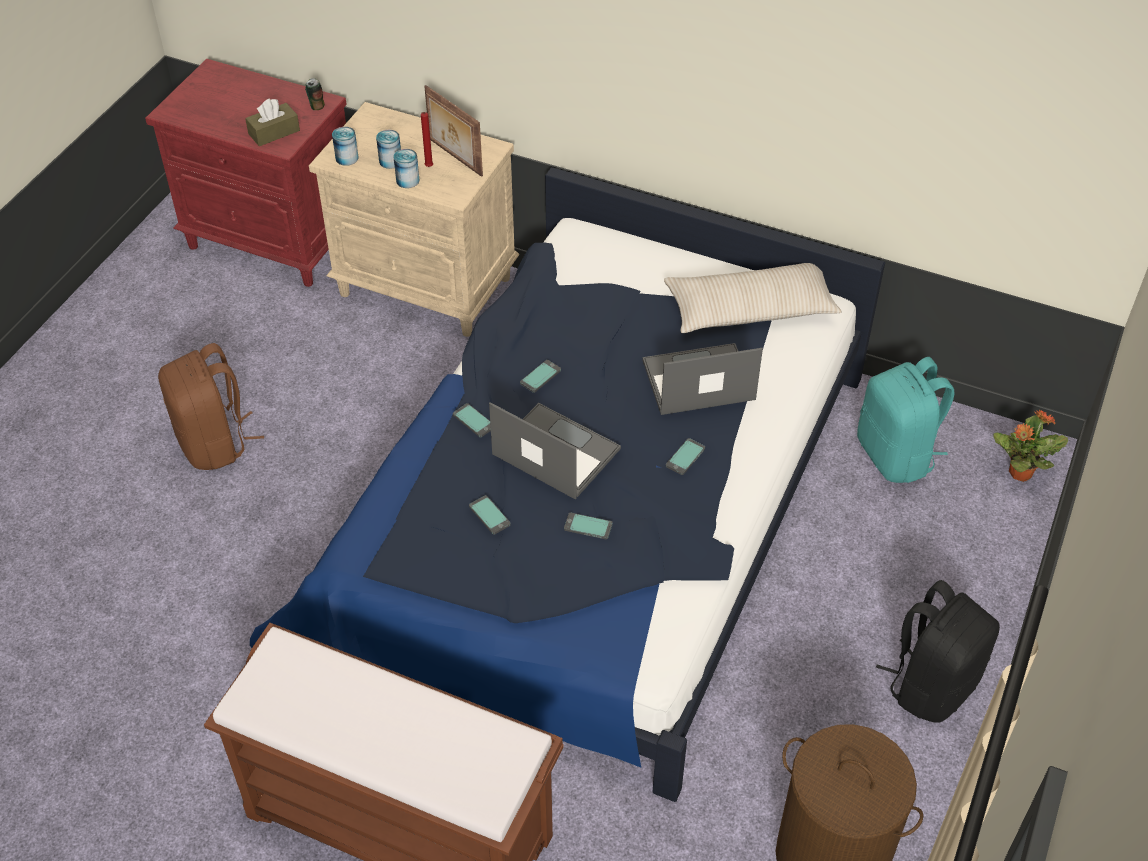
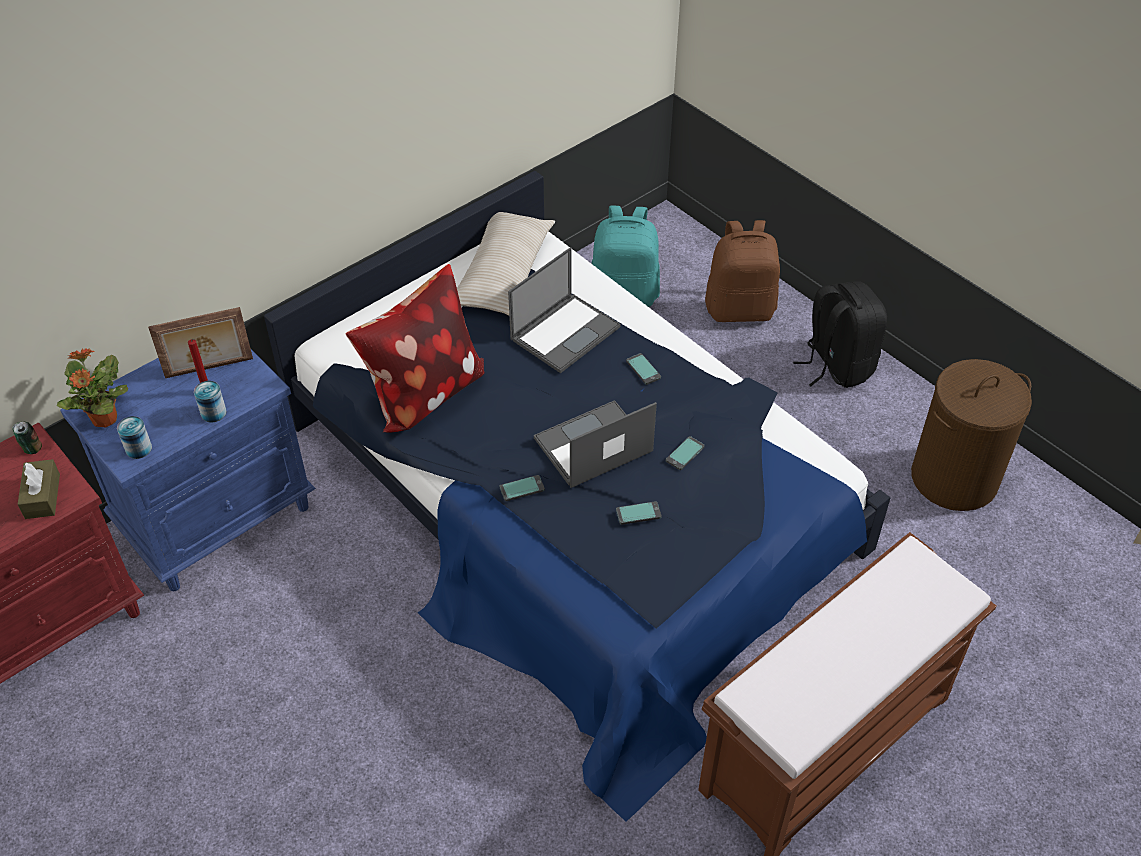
camera: 65 degrees left, 0 degrees up
(215, 443) = (302, 764): brown backpack -> brown backpack (740, 309)
(390, 161) = (173, 416): can -> none
(427, 286) = (217, 517): beige nightstand -> blue nightstand
(540, 376) = (498, 426): phone -> none
(551, 313) = (423, 393): none -> pillow
(697, 381) = (565, 332): laptop -> laptop turned 150 degrees counterclockwise
(1019, 473) = (679, 240): potted plant -> potted plant (104, 420)

